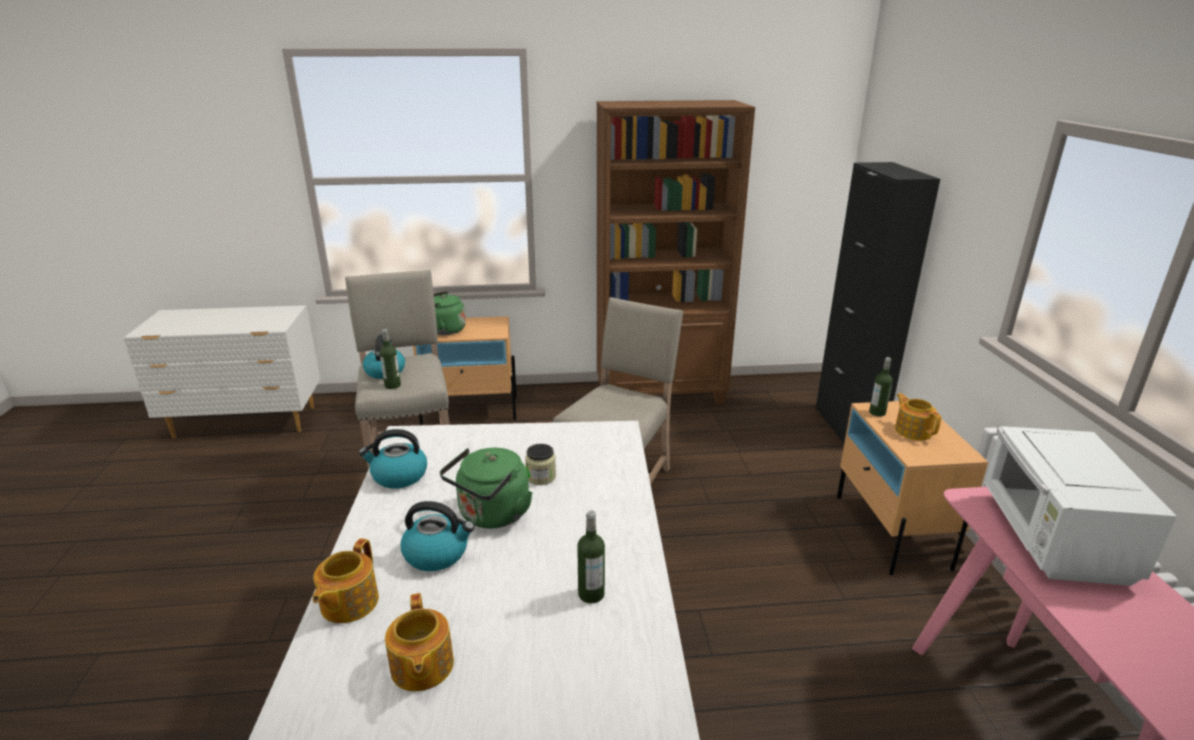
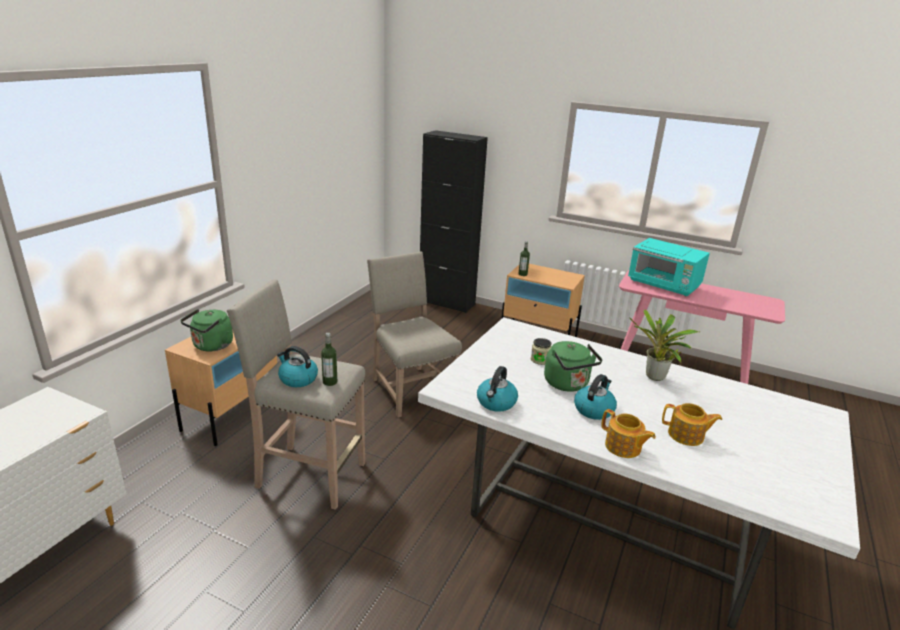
camera: 60 degrees left, 0 degrees up
(591, 594) = (654, 378): bottle -> potted plant
(661, 394) = (332, 334): brown bookcase -> none
(912, 431) = (546, 275): teapot -> none
(1053, 539) = (664, 285): white microwave -> turquoise microwave

